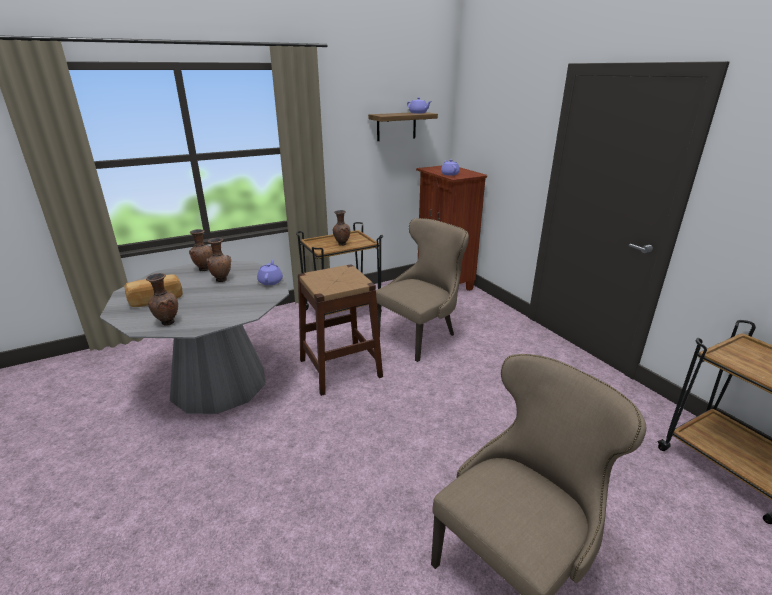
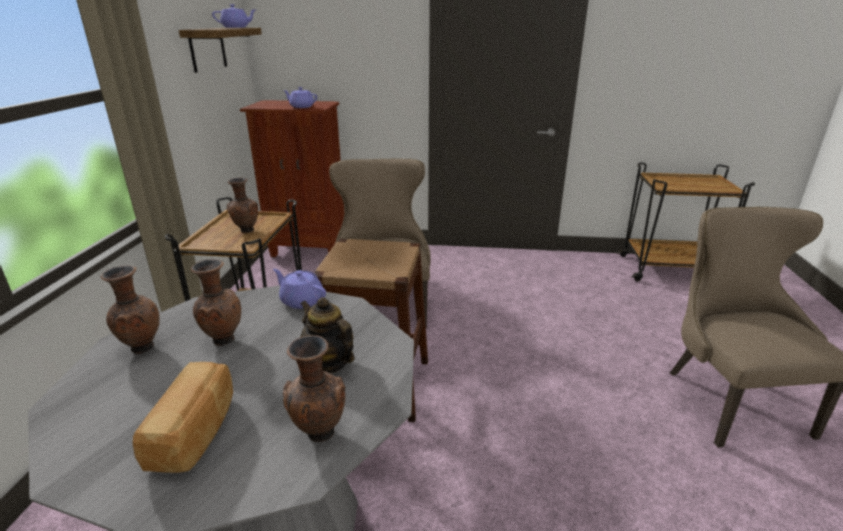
camera: 55 degrees left, 0 degrees up
(220, 306) = (329, 362): none -> teapot

